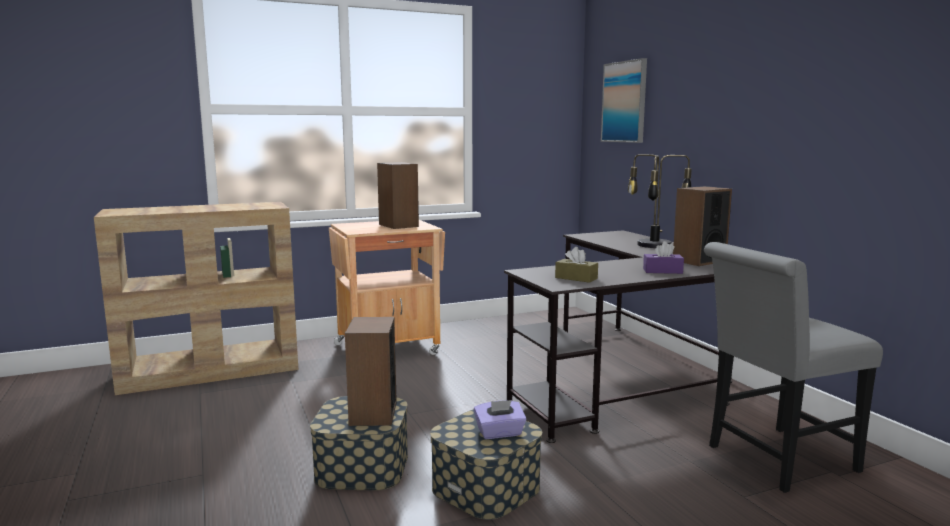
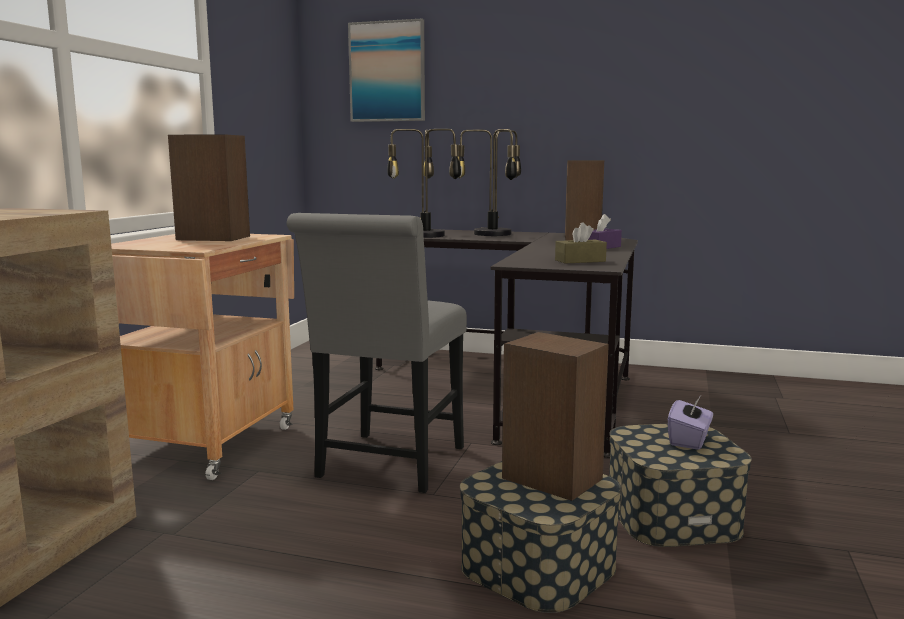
camera: 50 degrees left, 0 degrees up
(600, 239) = (426, 235): none -> table lamp
(774, 460) = (740, 403): grey chair -> grey chair (387, 466)

